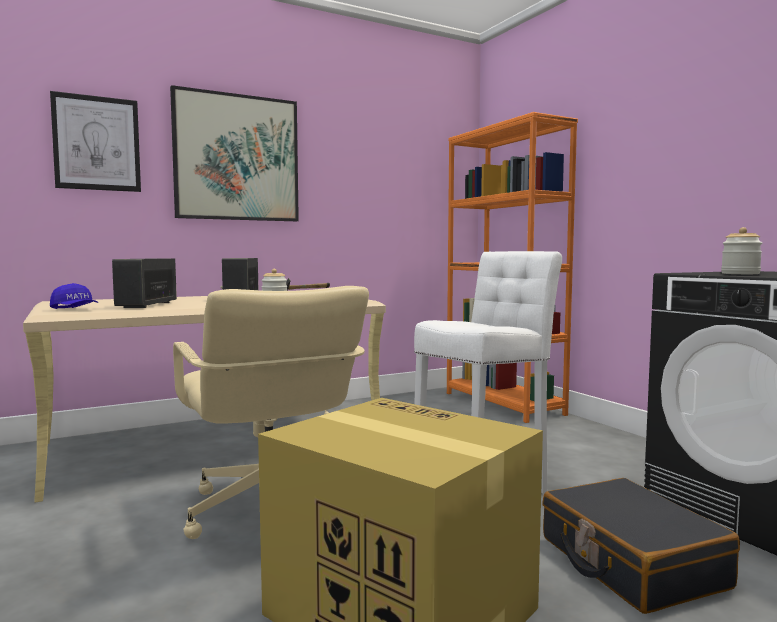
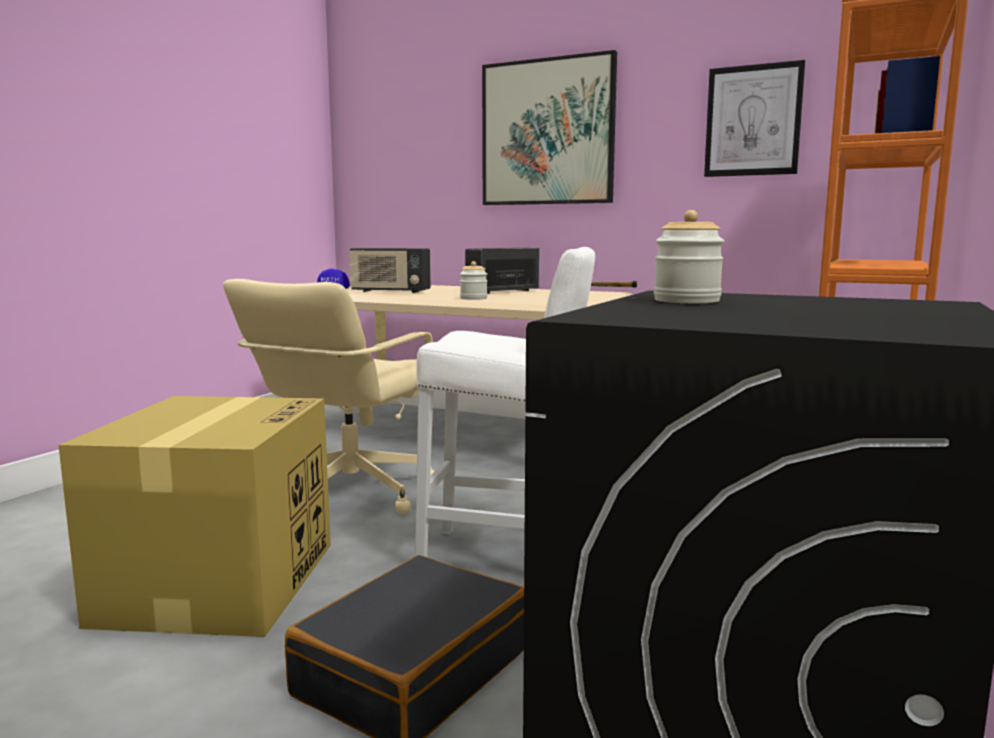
camera: 55 degrees right, 5 degrees up
(97, 143) = (426, 137): picture -> picture (753, 121)
(146, 305) = (390, 291): radio -> radio turned 135 degrees counterclockwise

